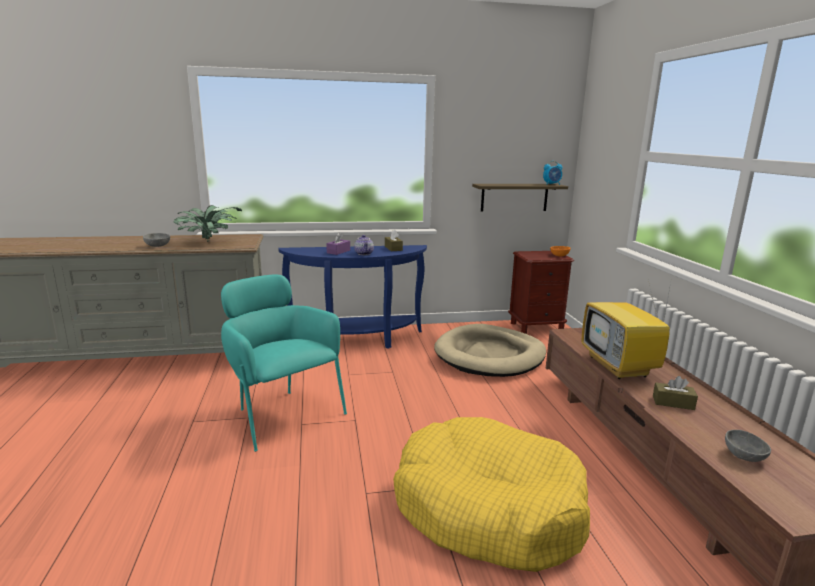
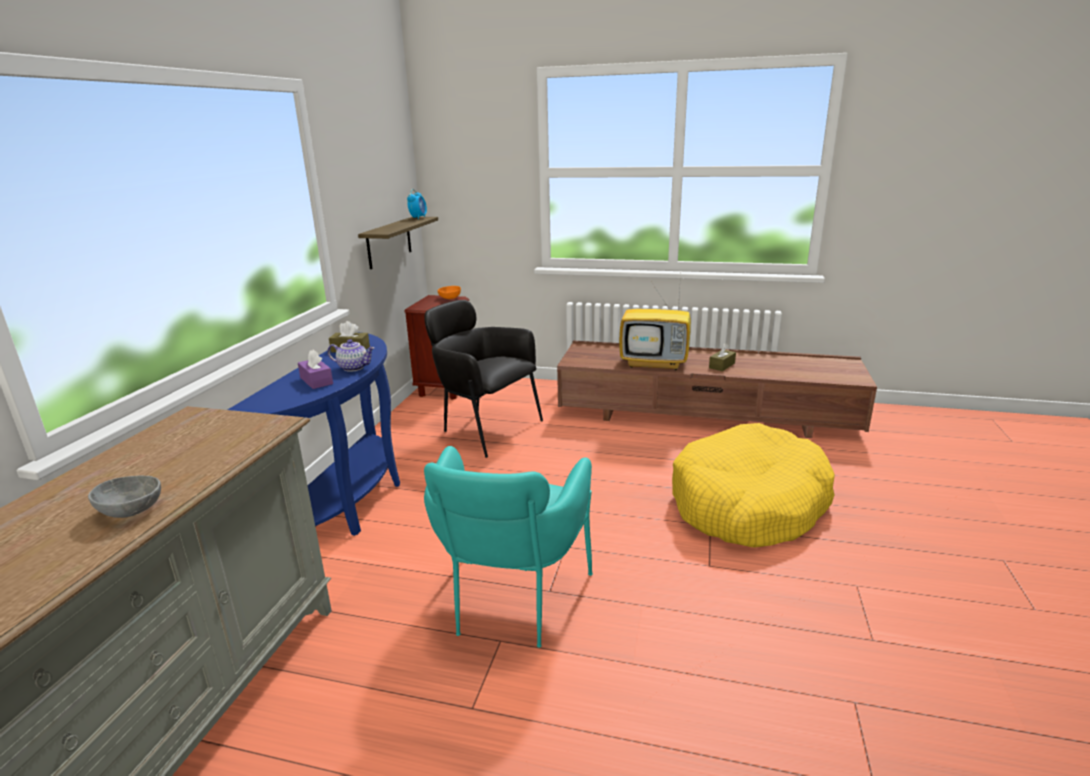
camera: 65 degrees left, 5 degrees up
(208, 242) = (186, 455): potted plant -> none
(281, 413) = (511, 605): turquoise armchair -> turquoise armchair turned 60 degrees counterclockwise
(490, 355) = (484, 429): beige dog bed -> black armchair
(745, 456) = (796, 370): grey bowl -> none

